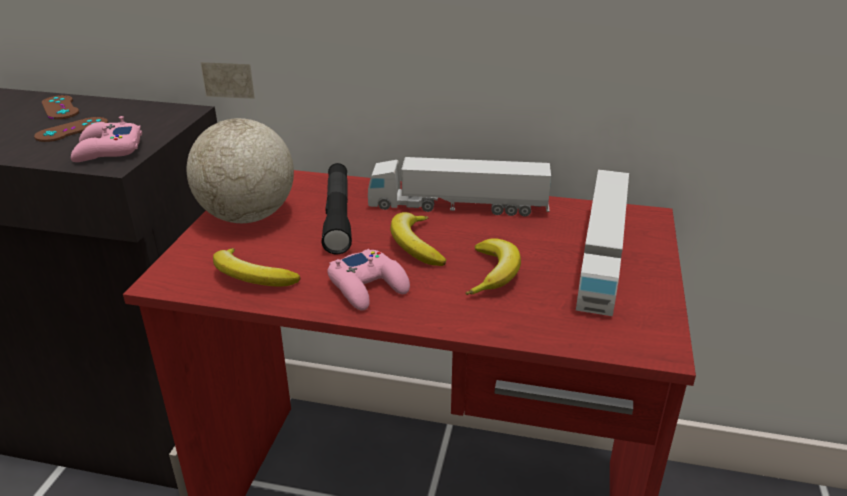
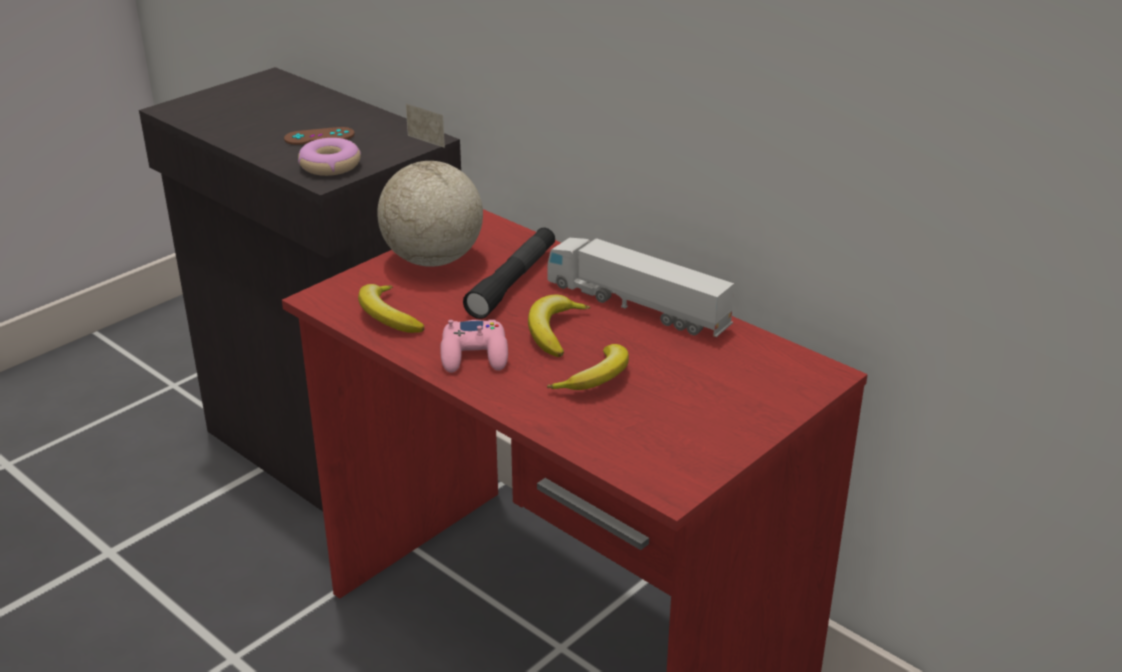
camera: 30 degrees right, 0 degrees up
(60, 108) = (328, 110): brown game controller -> none
(107, 151) = (330, 166): pink game controller -> donut
(601, 258) = (719, 398): toy truck -> none

